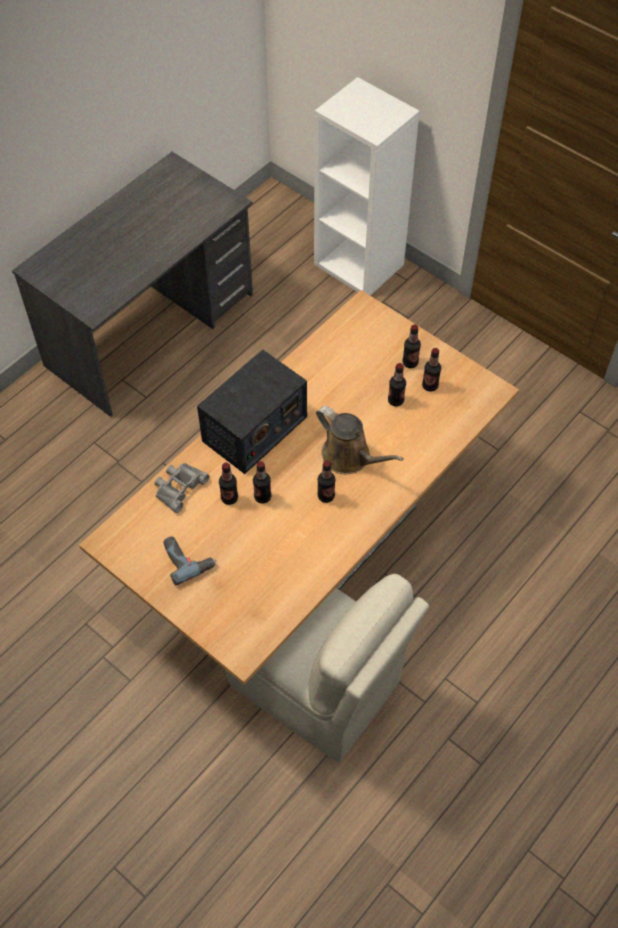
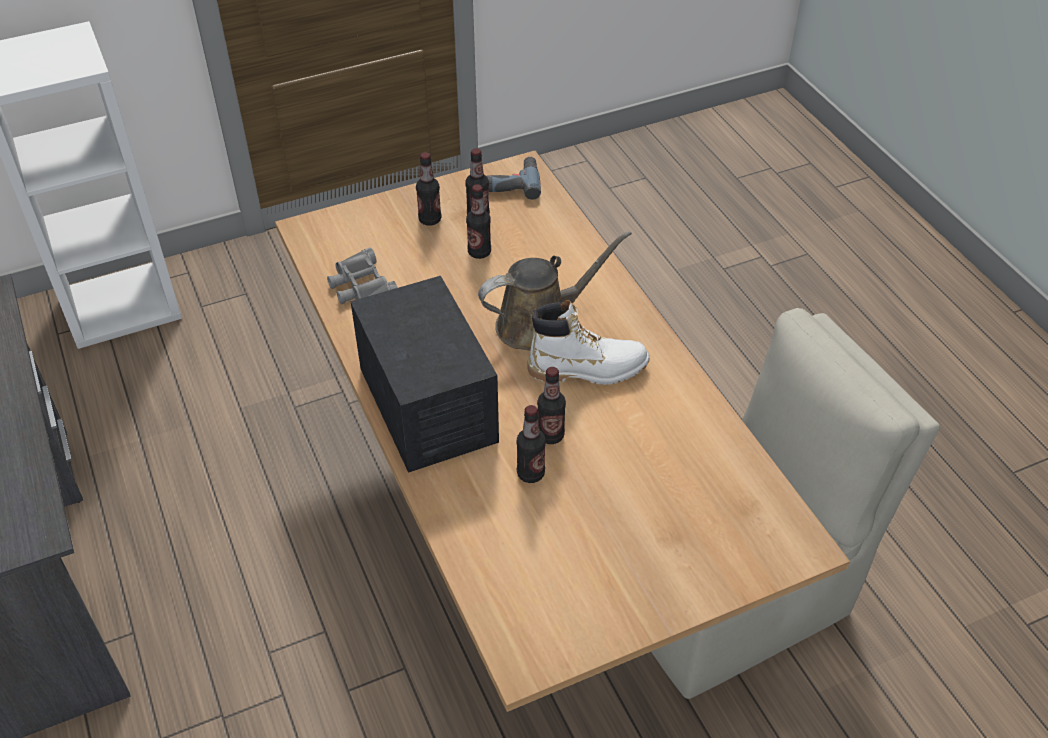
camera: 65 degrees left, 10 degrees down
(179, 487) = (475, 528): grey binoculars -> grey binoculars (361, 286)
(187, 559) = (611, 560): power drill -> power drill (508, 183)
(326, 496) = (588, 369): bottle -> white boot

